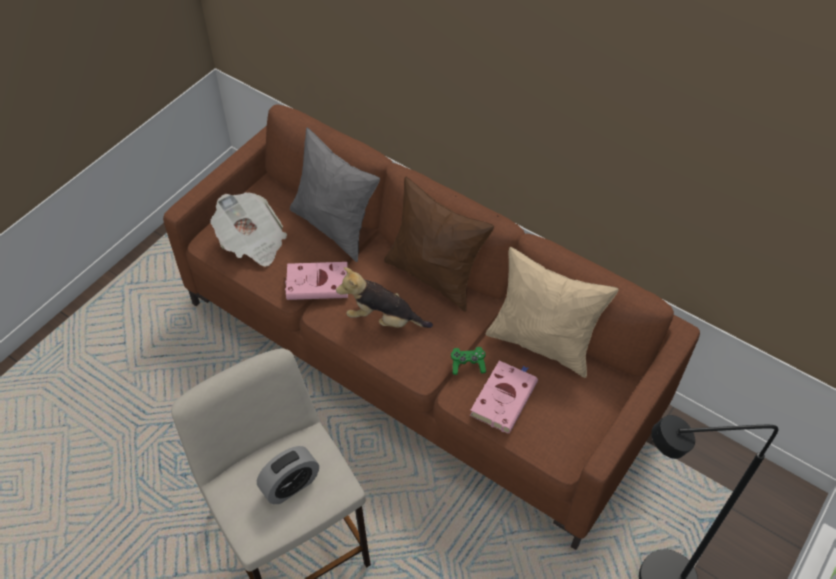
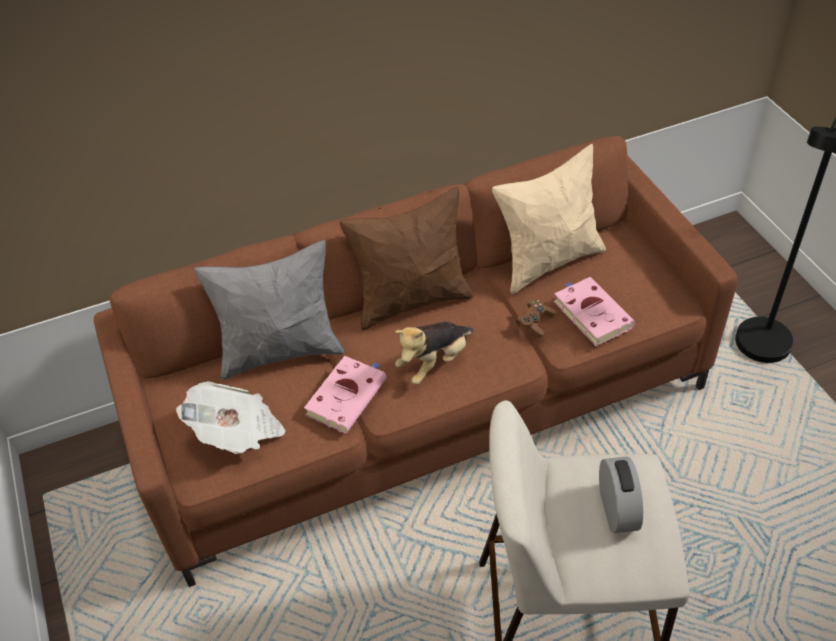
camera: 55 degrees left, 5 degrees down
(467, 364) = (535, 323): green game controller -> brown game controller

